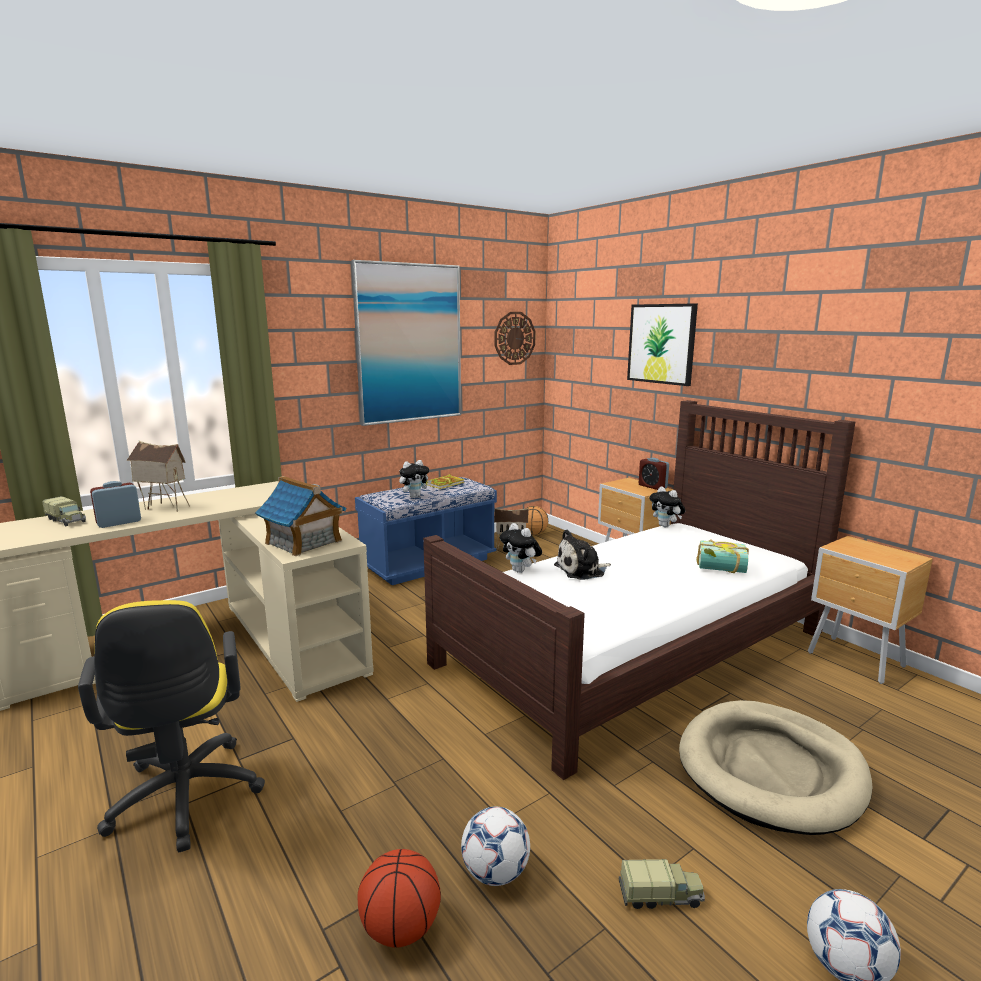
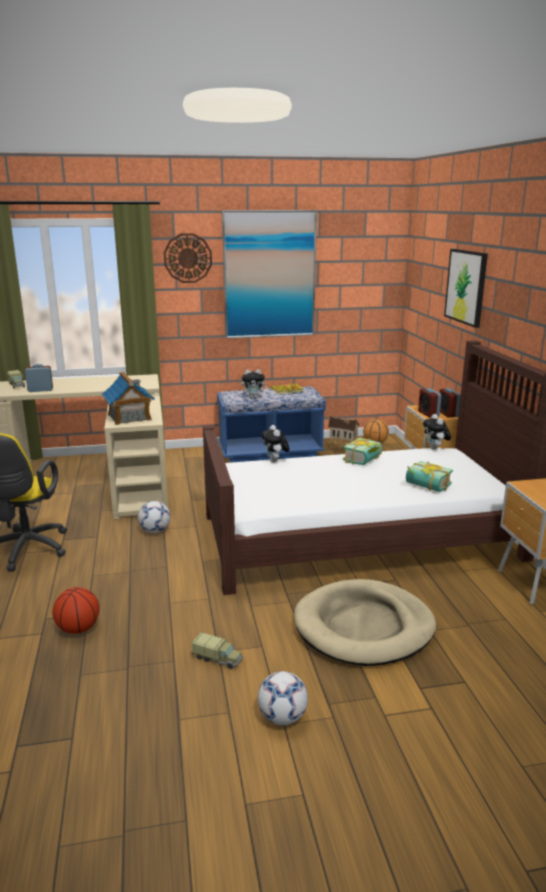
camera: 25 degrees right, 5 degrees up
(163, 508) = (71, 384): toy house -> none
(495, 872) = (143, 623): football -> football (155, 531)
(514, 338) = (372, 271): wall clock -> wall clock (188, 258)
(582, 570) = (318, 468): plush toy -> none
(620, 551) = (366, 461): none -> book
(635, 489) = (428, 414): none -> alarm clock

